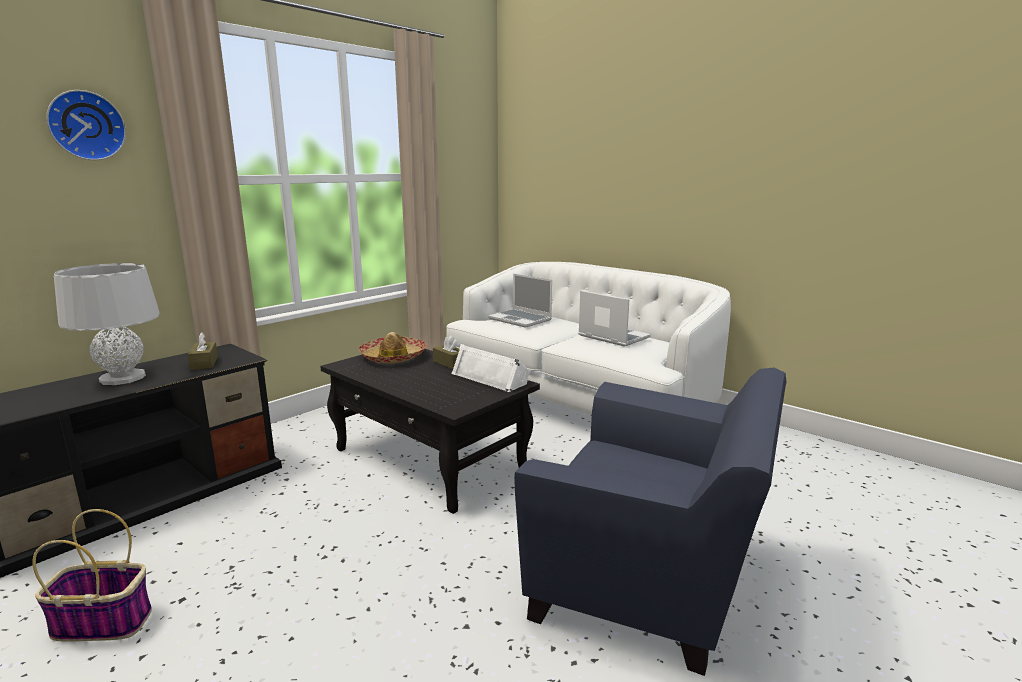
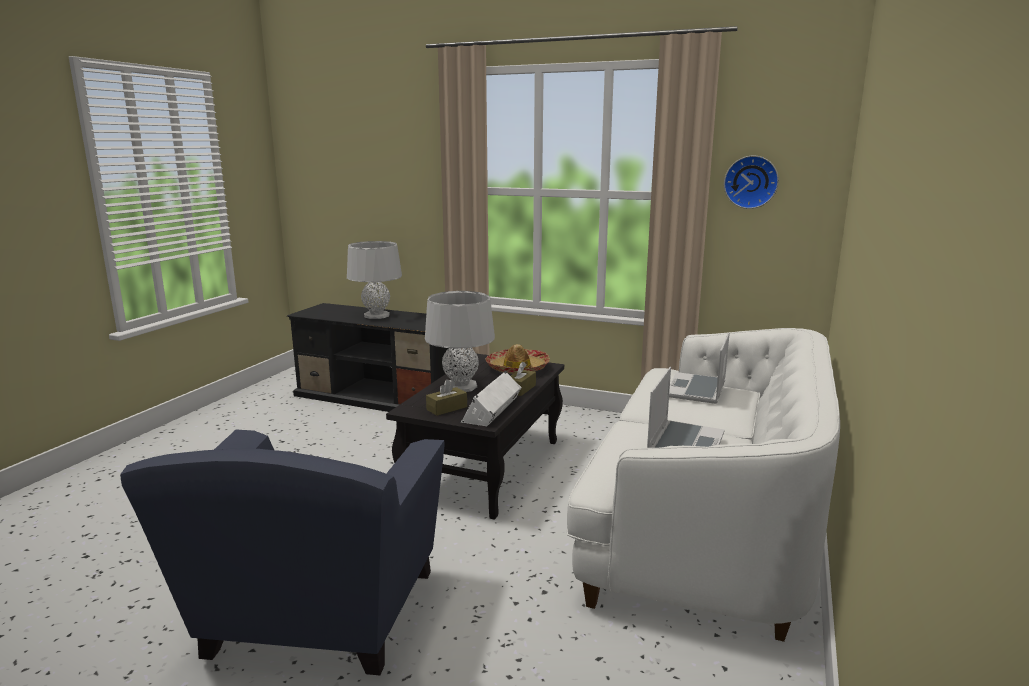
camera: 70 degrees right, 0 degrees up
(86, 125) = (411, 152): wall clock -> wall clock (751, 182)
(104, 622) = (262, 430): basket -> none
(204, 363) = (414, 322): brown tissue box -> brown tissue box (447, 408)
(414, 382) = (461, 386): none -> grey table lamp

